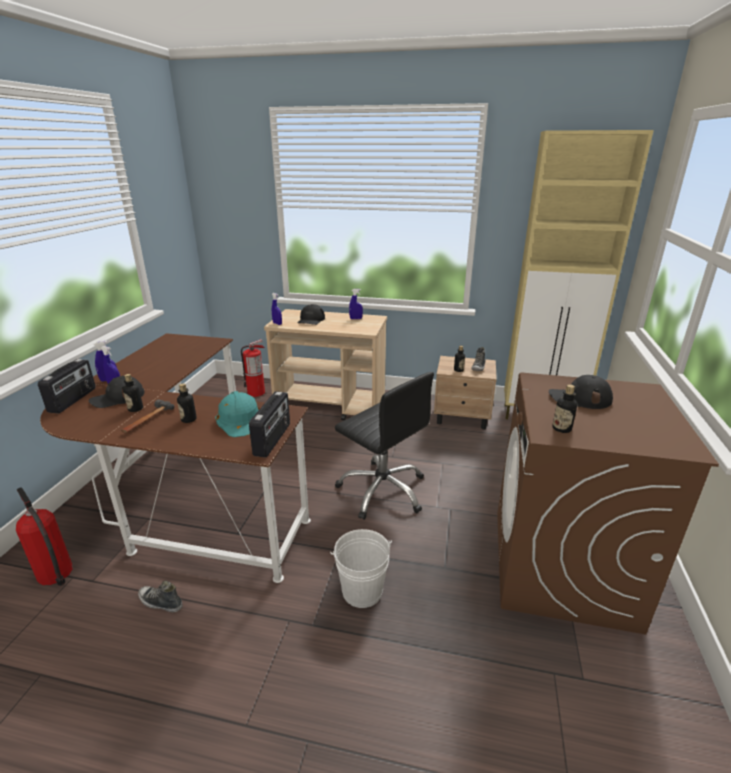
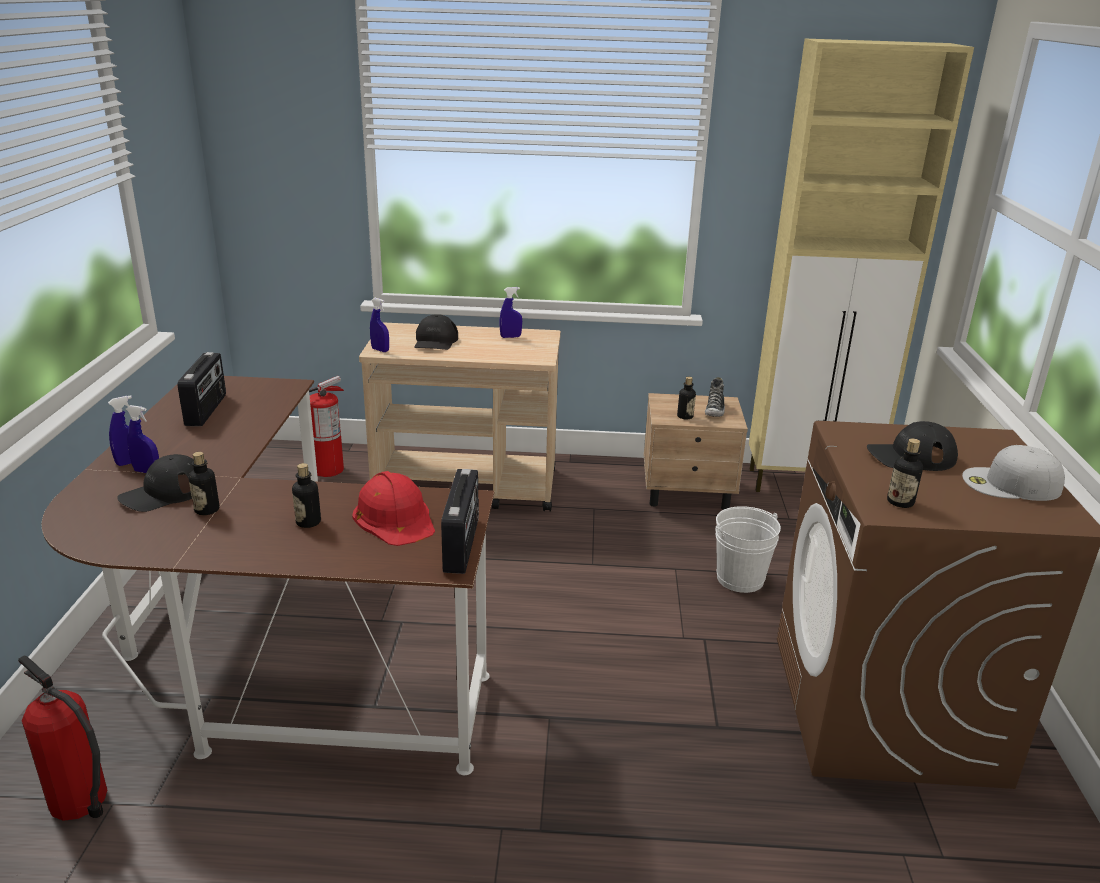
camera: 10 degrees left, 0 degrees up
(73, 400) = (86, 501): radio -> radio (207, 410)
(147, 420) = (237, 527): hammer -> none
(160, 602) = (282, 825): shoe -> none
(240, 420) = (395, 518): turquoise hard hat -> red hard hat
(362, 590) = (602, 773): white bucket -> white bucket (740, 578)
(383, 490) = (592, 618): black office chair -> none
(648, 421) = (1010, 484): none -> white cap

